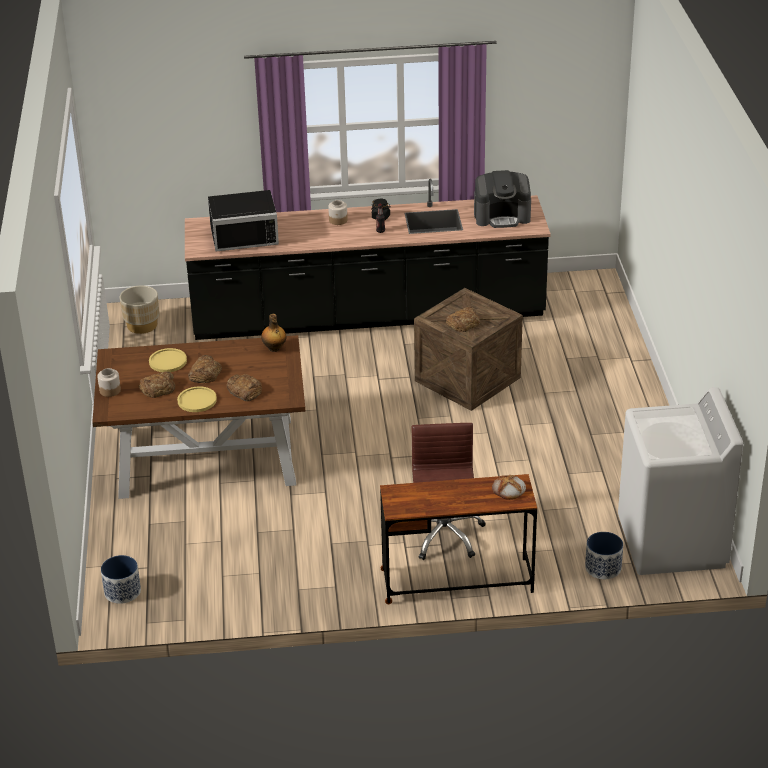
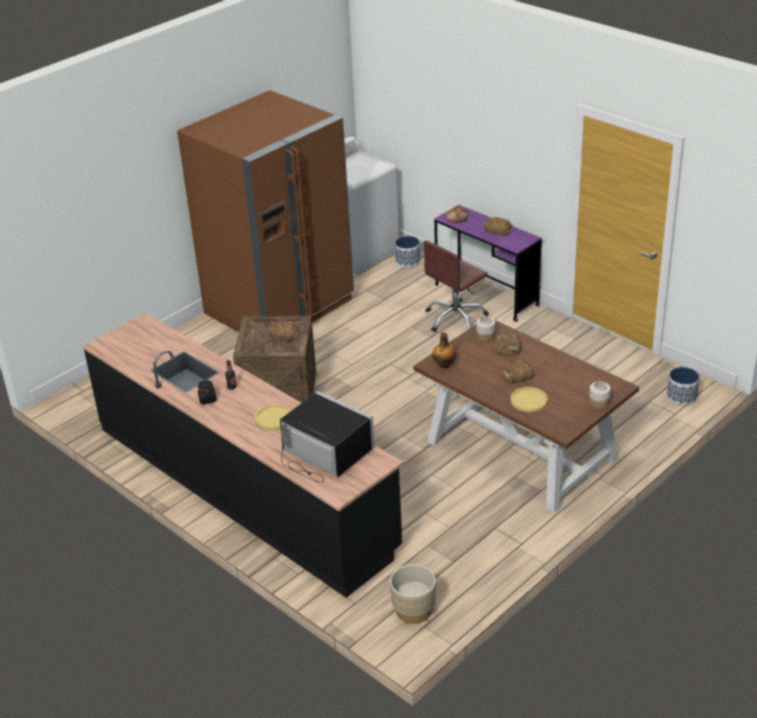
camera: 130 degrees left, 0 degrees up
(158, 388) = (562, 384): bread -> bread (497, 229)
(197, 400) = (548, 359): yellow plate -> yellow plate (274, 418)
(338, 220) = (239, 418): jar -> jar (485, 336)
(457, 581) = (486, 295): brown desk -> purple desk
(502, 216) = (139, 344): coffee machine -> none
(615, 440) = (279, 307): none -> brown fridge

